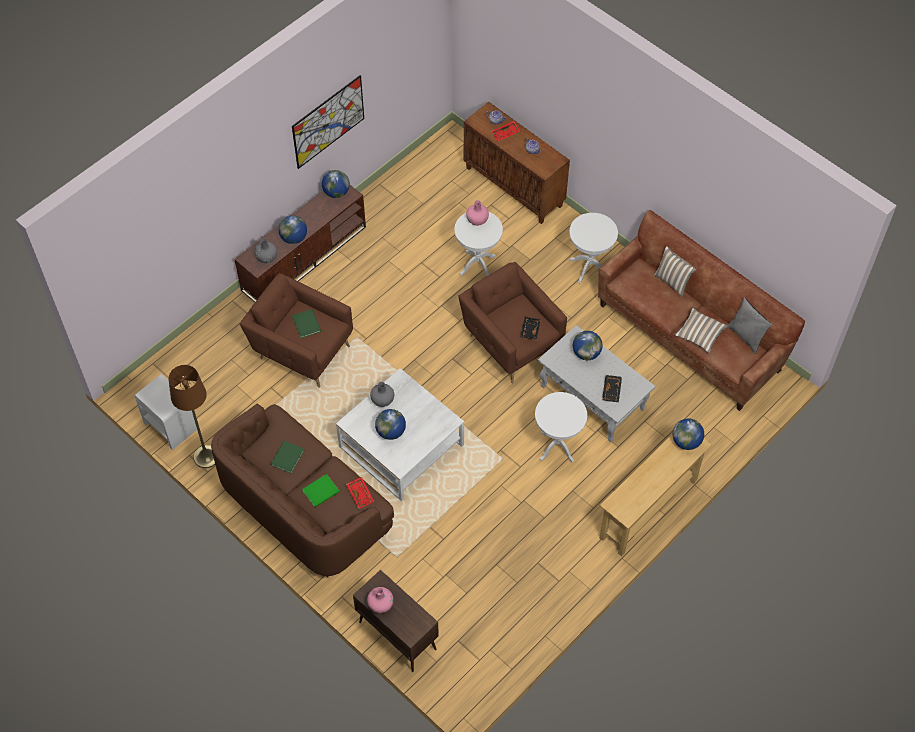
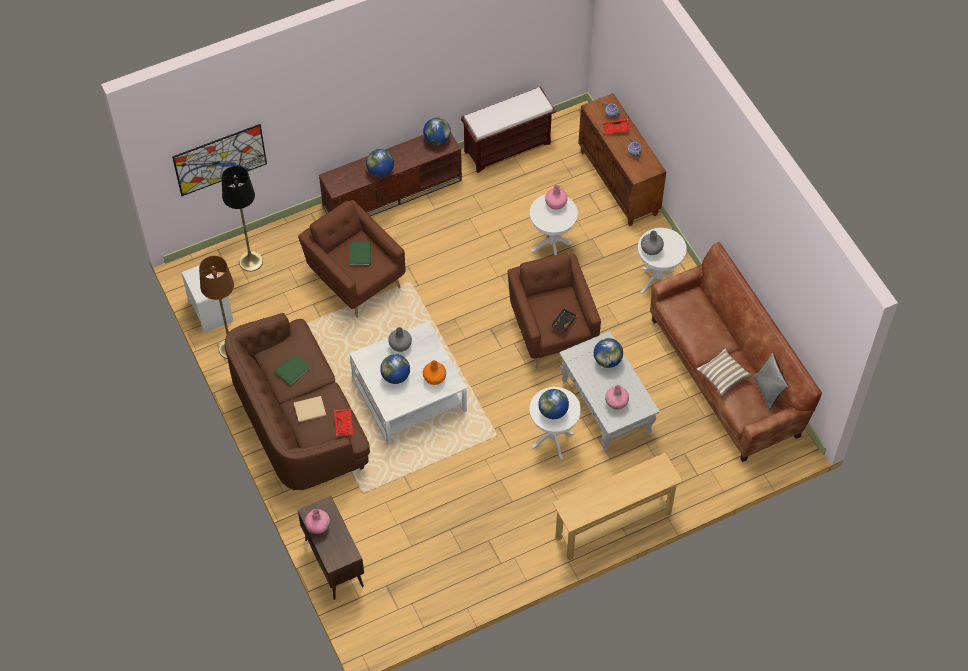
camera: 20 degrees right, 0 degrees up
(191, 365) = (251, 261): none -> black floor lamp
(266, 258) = (348, 182): grey vase -> grey vase (651, 249)
(322, 491) = (311, 410): green book -> beige book
(328, 121) = (440, 71): picture -> picture (220, 159)
(396, 183) = (508, 147): none -> brown bench
(429, 421) = (434, 378): none -> orange vase
(612, 390) = (616, 403): black tray -> pink vase
(672, 282) = (719, 318): pillow -> none
(686, 441) = (659, 470): globe -> globe (553, 411)

